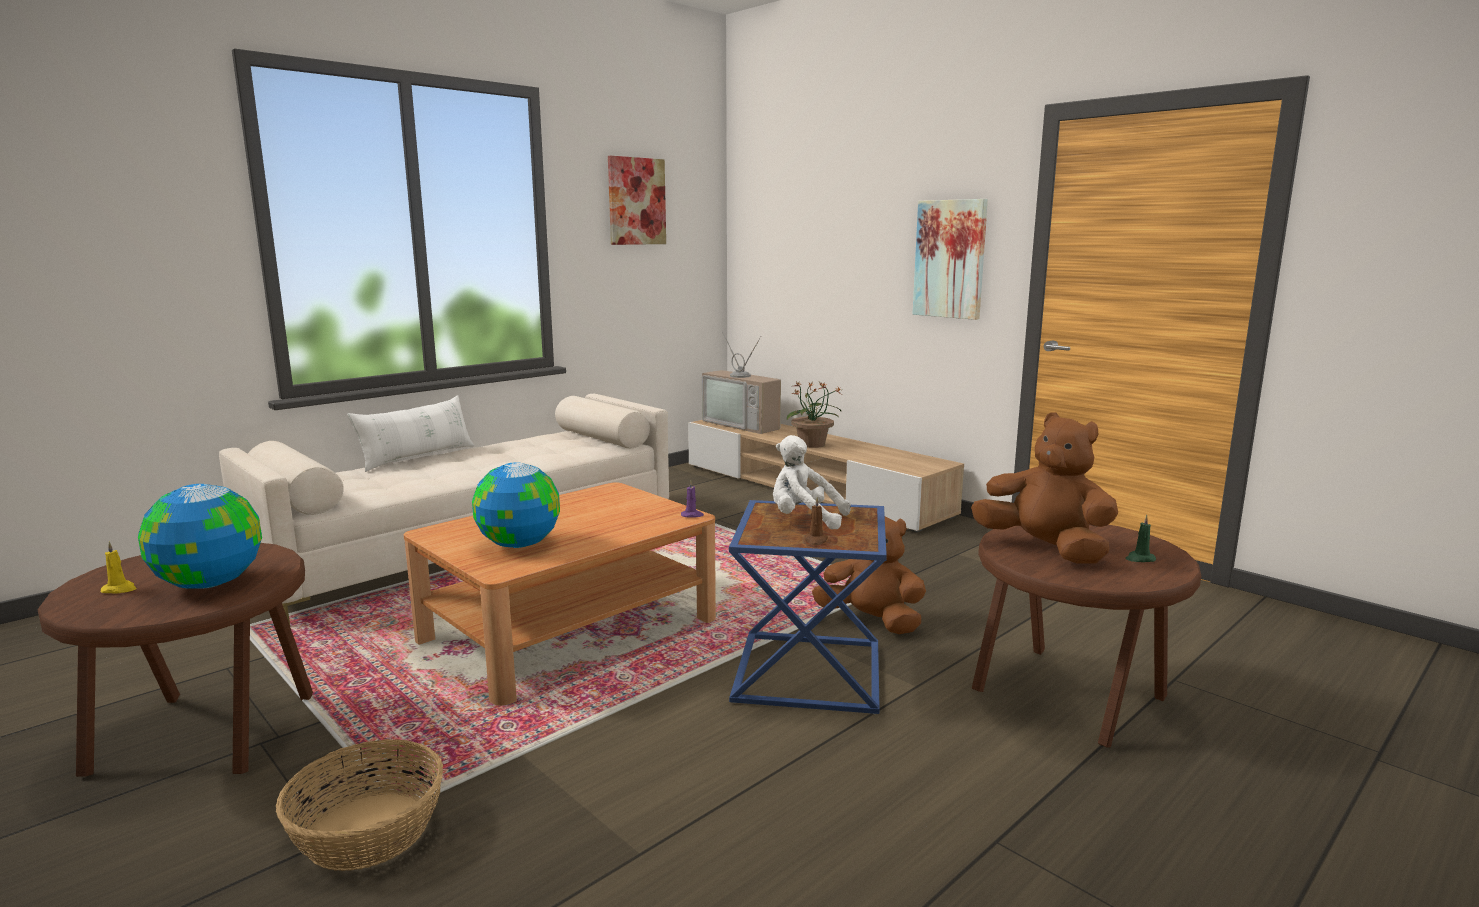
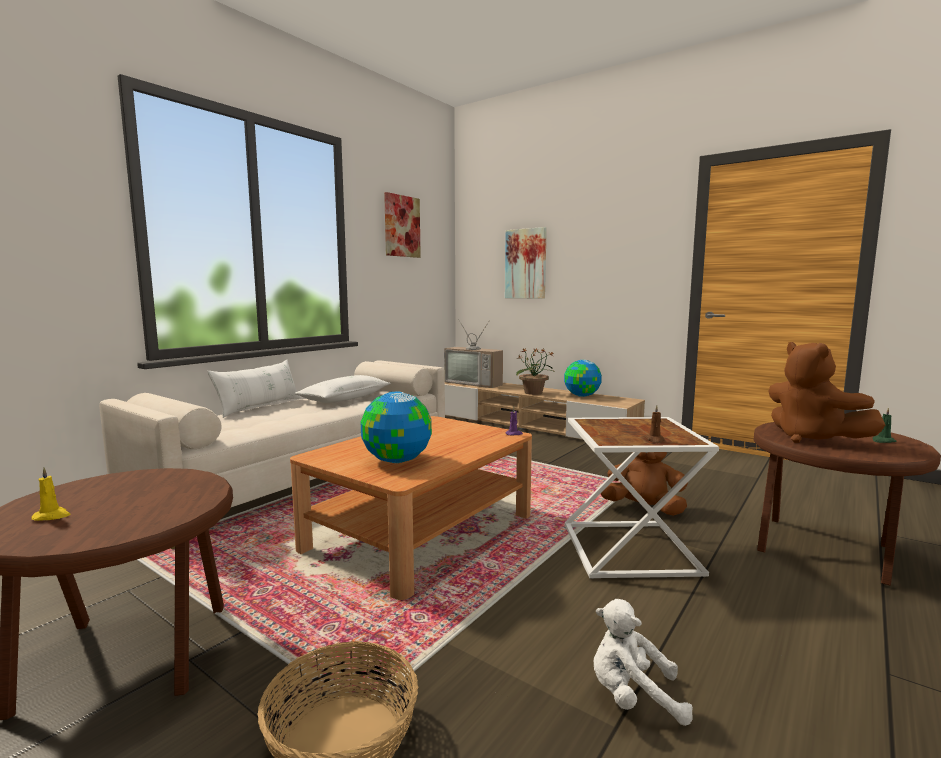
camera: 10 degrees left, 5 degrees down
(208, 584) = (146, 505): globe -> globe (581, 396)
(529, 449) = (345, 398): none -> white pillow
(804, 520) = (626, 428): white plush toy -> white plush toy (633, 697)
(810, 674) = (632, 550): blue side table -> white side table
(950, 259) = (630, 261): picture -> picture (526, 264)
(1044, 549) = (812, 438): brown plush toy -> brown plush toy turned 150 degrees counterclockwise

